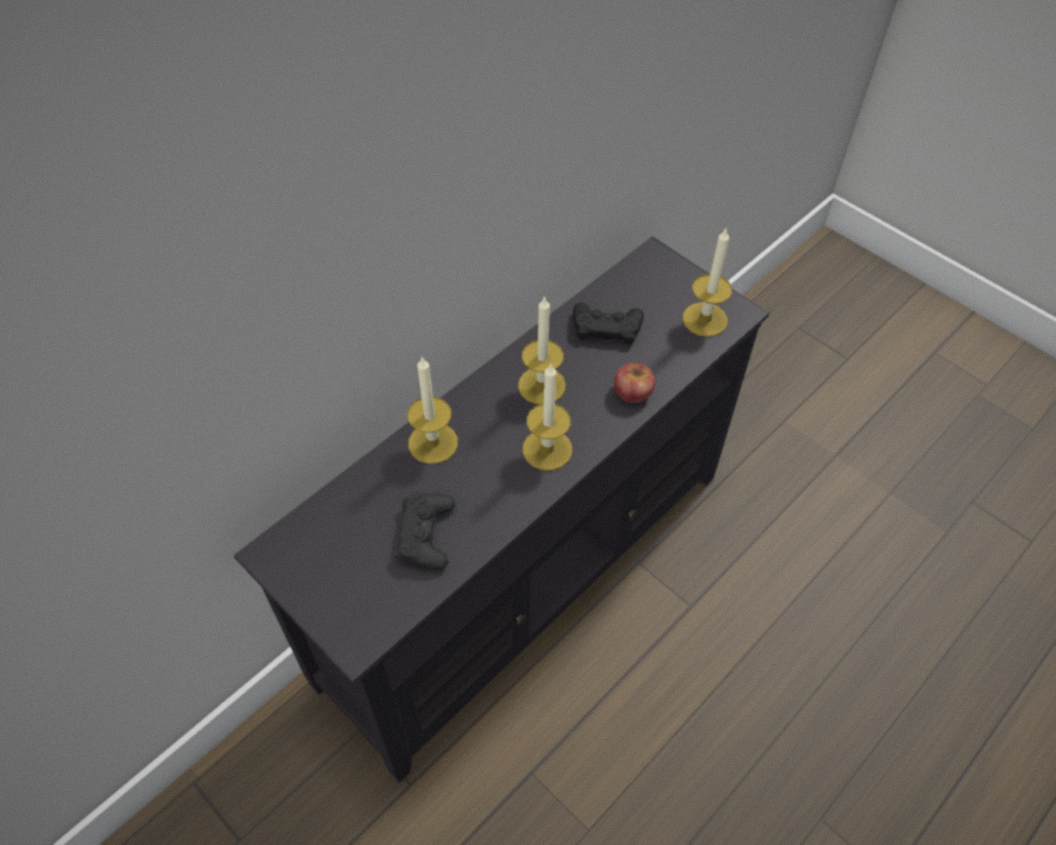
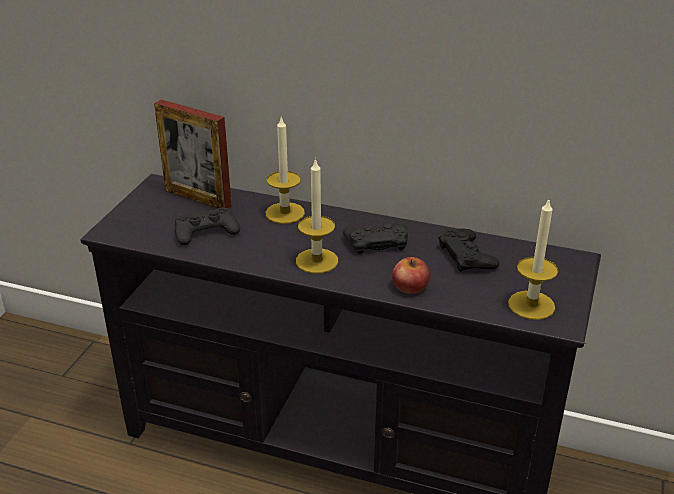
camera: 65 degrees right, 20 degrees down
(340, 519) = (198, 198): none -> picture frame
(541, 385) = (376, 242): candle -> black game controller

